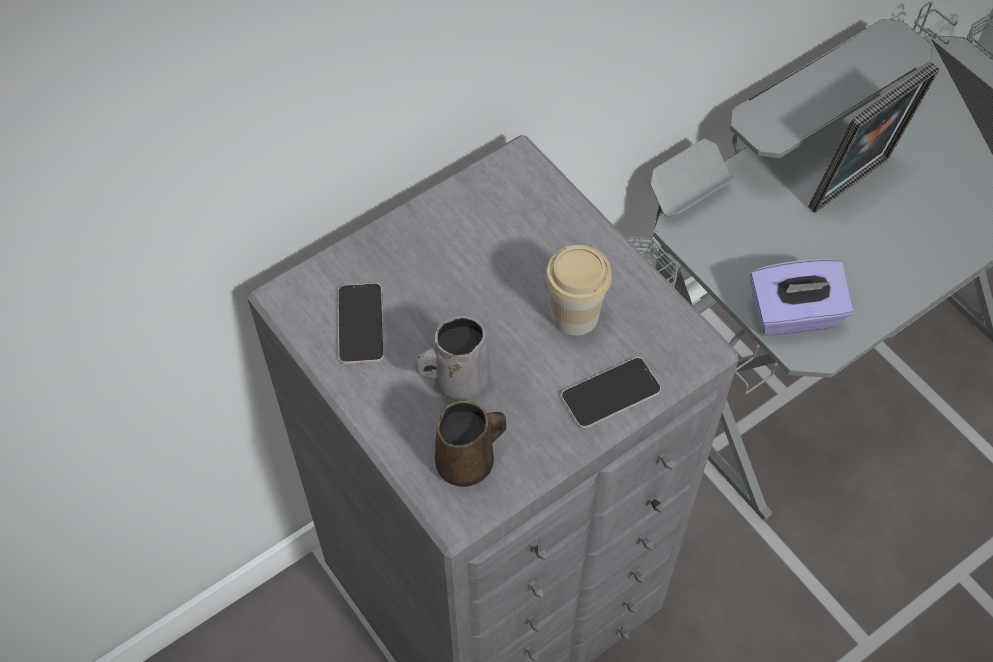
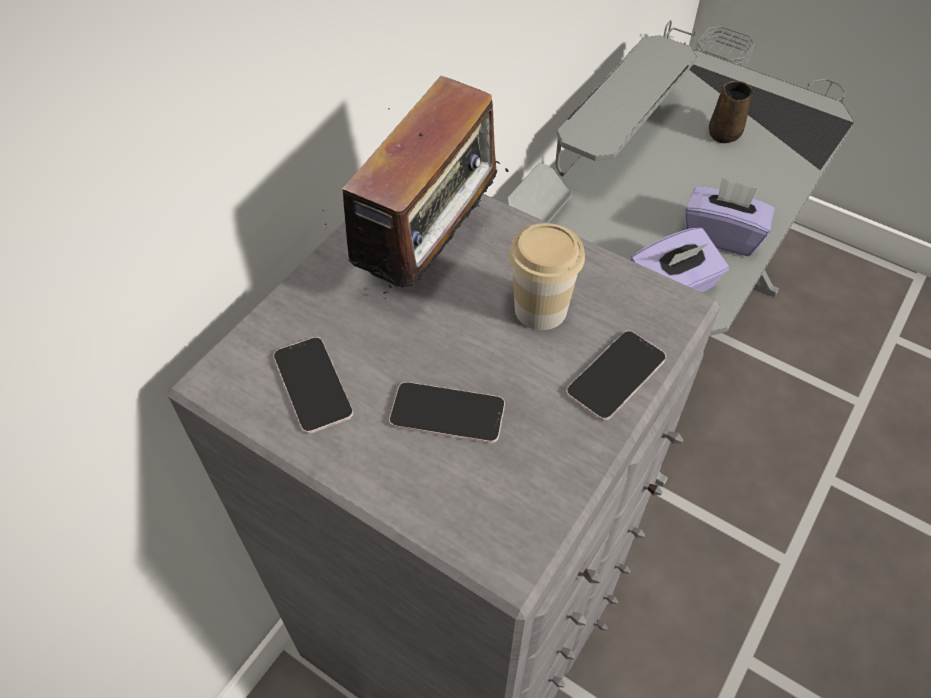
camera: 20 degrees left, 5 degrees down
(457, 381) = (447, 413): grey mug -> phone
(468, 463) = (498, 500): brown mug -> brown mug (725, 133)
(503, 235) = (431, 253): none -> radio
(853, 187) = (670, 176): picture frame -> none
(877, 271) = (721, 235): none -> purple tissue box

